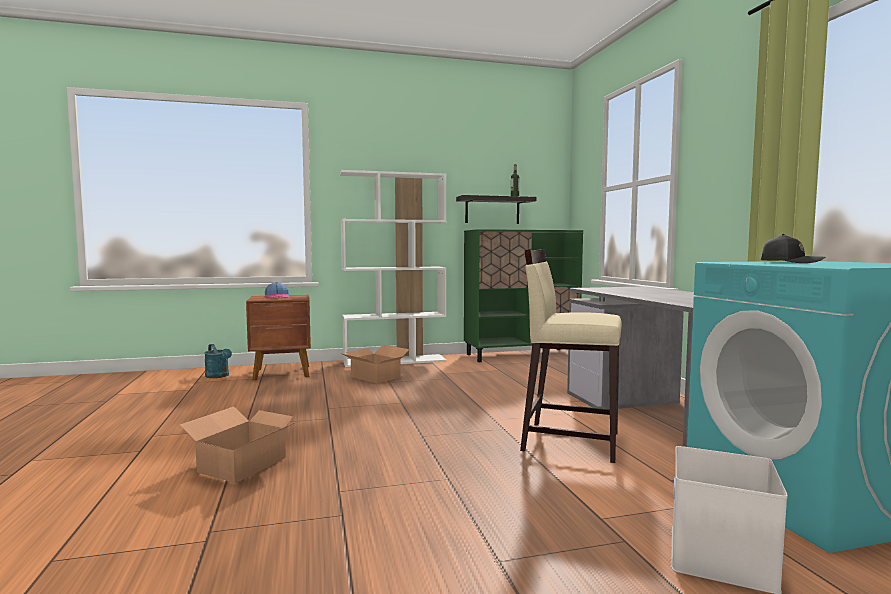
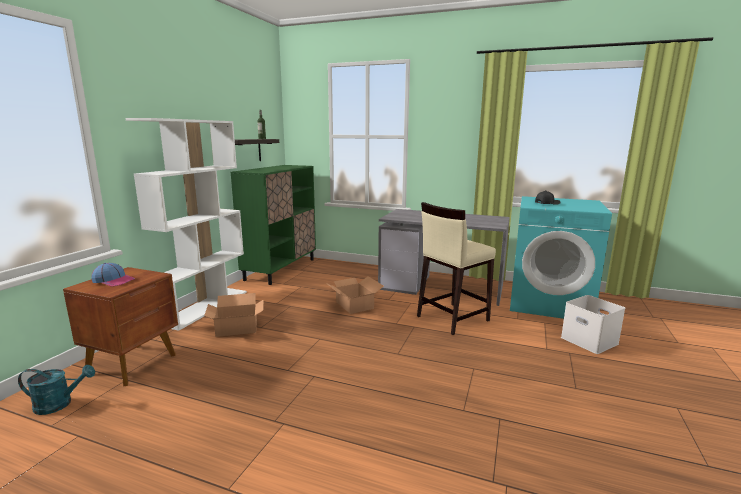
camera: 55 degrees left, 10 degrees up
(241, 465) = (376, 442): cardboard box -> cardboard box (354, 305)

